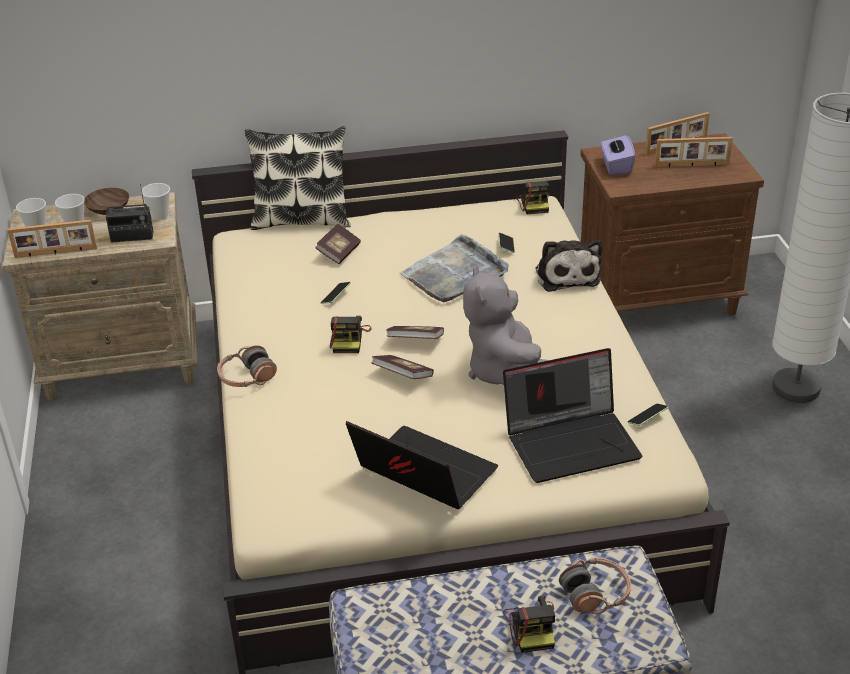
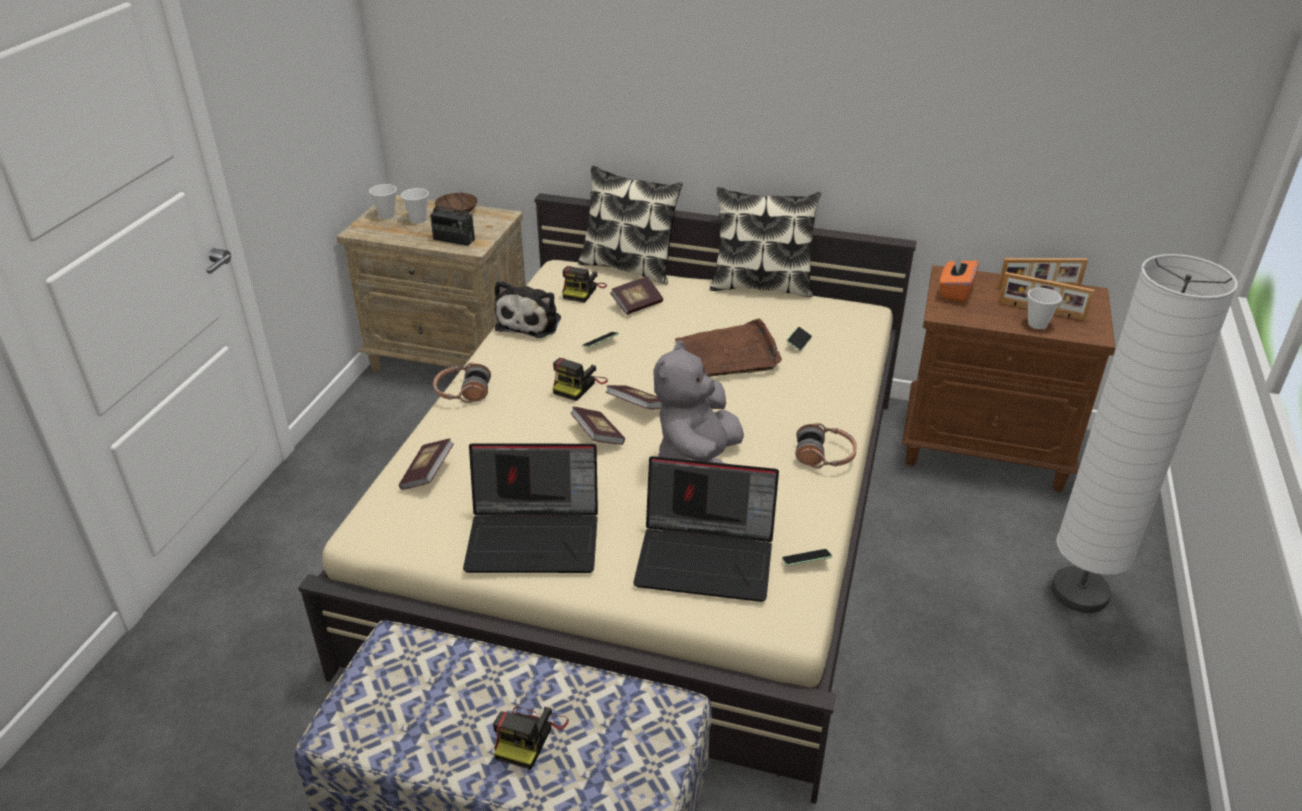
camera: 25 degrees right, 0 degrees up
(56, 253) = (384, 237): picture frame -> none
(160, 216) = (492, 228): cup -> cup (1037, 324)
(281, 457) = (427, 474): none -> book
(421, 474) = (535, 537): laptop -> laptop turned 120 degrees clockwise
(434, 205) = (761, 285): none -> pillow
(455, 274) = (728, 354): grey tray -> brown tray
(534, 203) = (860, 309): camera -> camera (583, 291)
(566, 275) = (838, 387): plush toy -> plush toy (531, 322)
(595, 594) = (619, 729): headphones -> headphones (824, 456)
(616, 166) = (955, 291): purple tissue box -> orange tissue box

